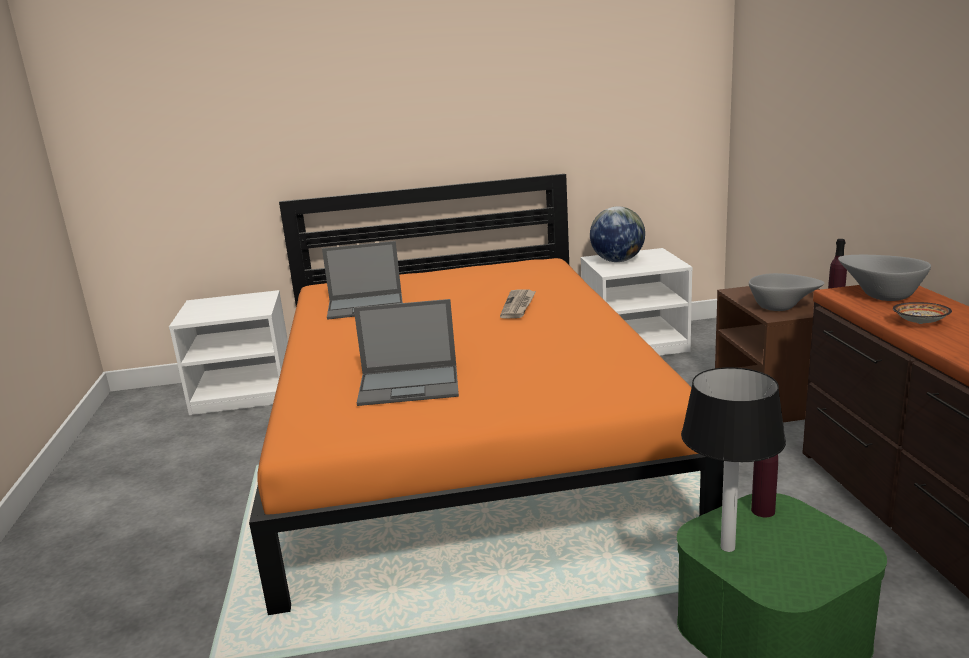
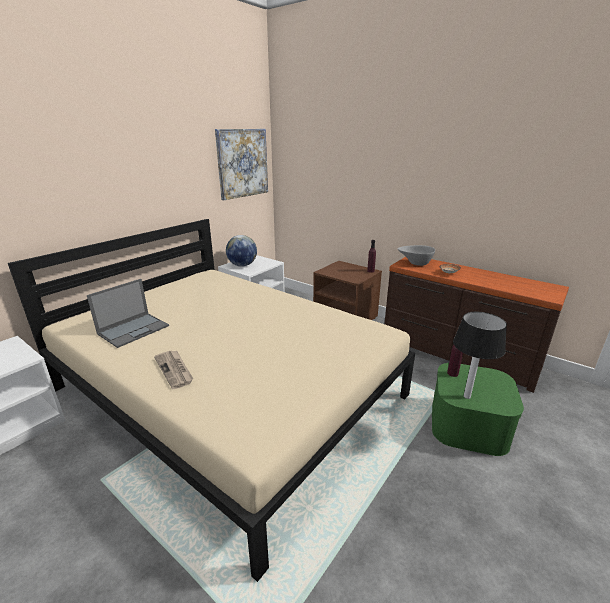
camera: 45 degrees left, 5 degrees up
(410, 385) = (260, 375): laptop -> none
(465, 436) = (229, 391): orange bed -> beige bed
(518, 306) = (241, 304): newspaper -> newspaper (174, 370)
(656, 82) = (242, 163): none -> picture
(782, 308) = (353, 275): grey bowl -> none

